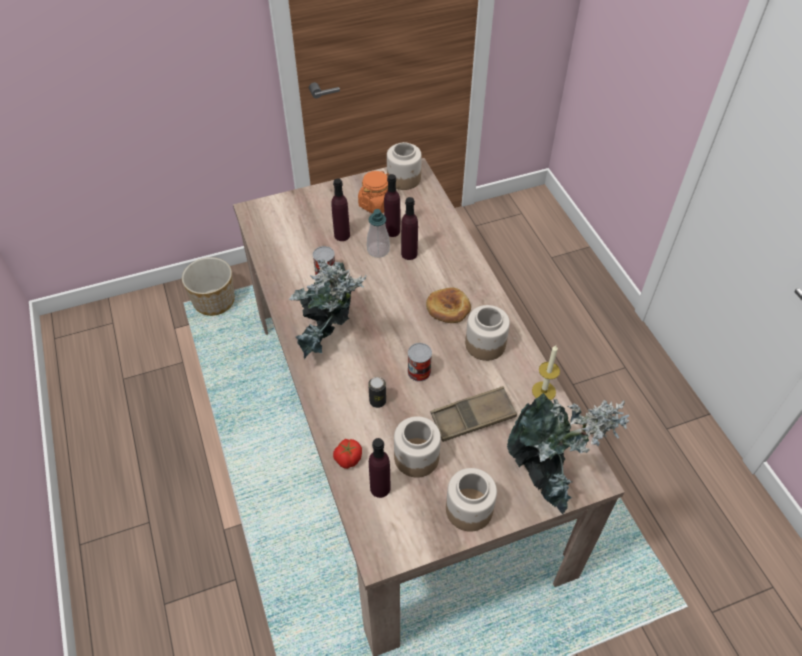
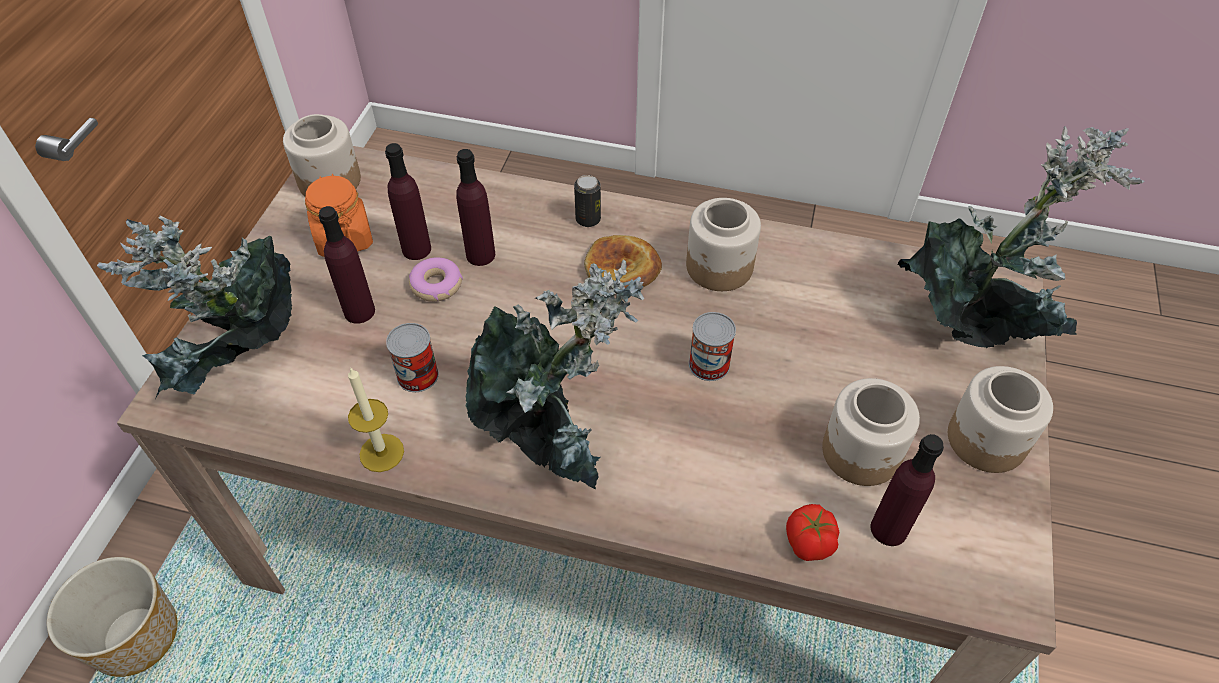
camera: 55 degrees left, 0 degrees up
(285, 220) = (245, 367): none -> potted plant
(377, 401) = (725, 444): can -> can (588, 219)
(378, 250) = (436, 285): soap dispenser -> donut
(472, 417) = (834, 349): brown tray -> none
(543, 391) = (842, 254): candle -> candle (381, 453)

